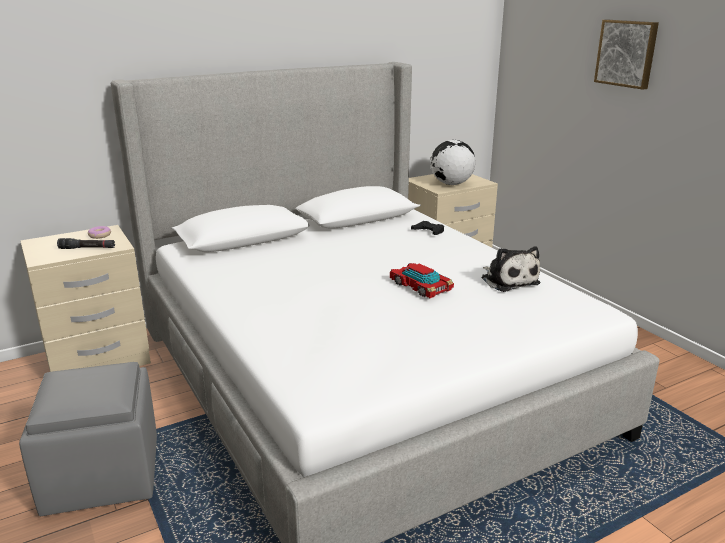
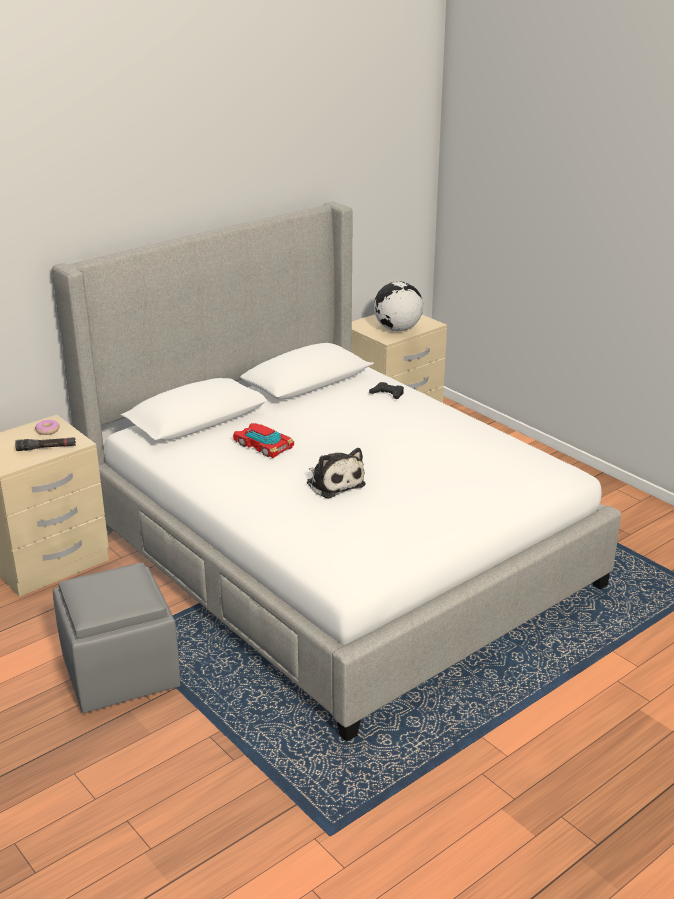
camera: 10 degrees left, 5 degrees up
(420, 285) = (399, 461): toy car -> toy car (263, 445)
(508, 280) = (480, 448): plush toy -> plush toy (334, 483)
(627, 53) = (577, 196): picture -> none

